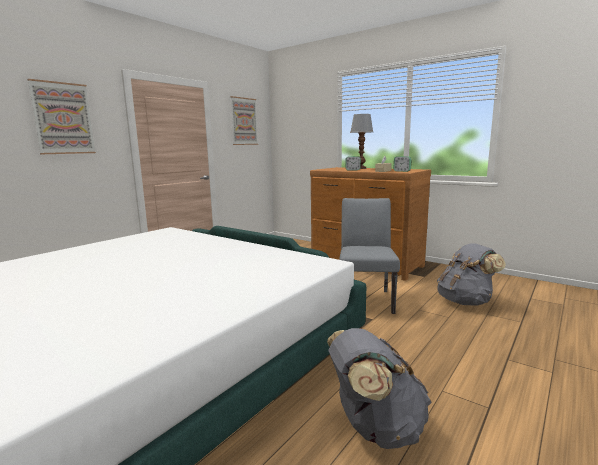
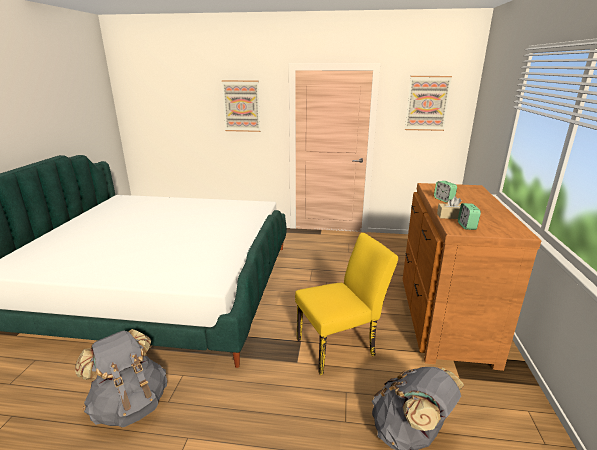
camera: 60 degrees right, 10 degrees up
(360, 168) = (475, 199): table lamp -> none
(366, 299) = (341, 345): grey chair -> yellow chair

